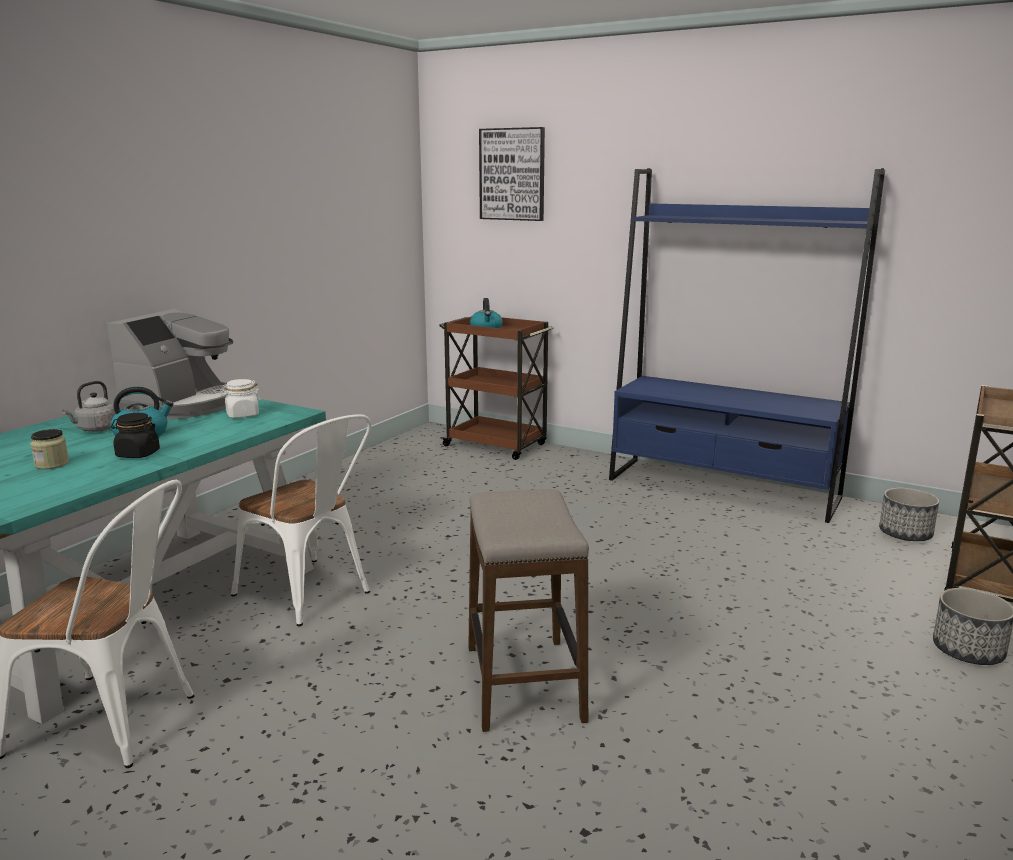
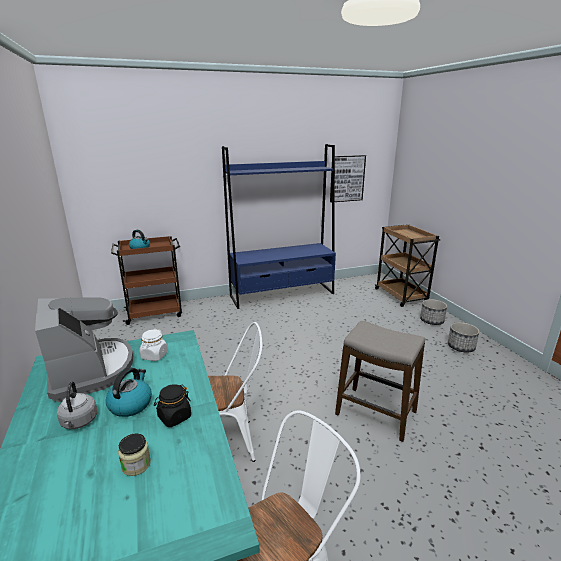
camera: 50 degrees left, 5 degrees up
(512, 174) = (131, 151): picture -> picture (347, 178)
(905, 534) = (357, 288): planter -> planter (461, 347)

